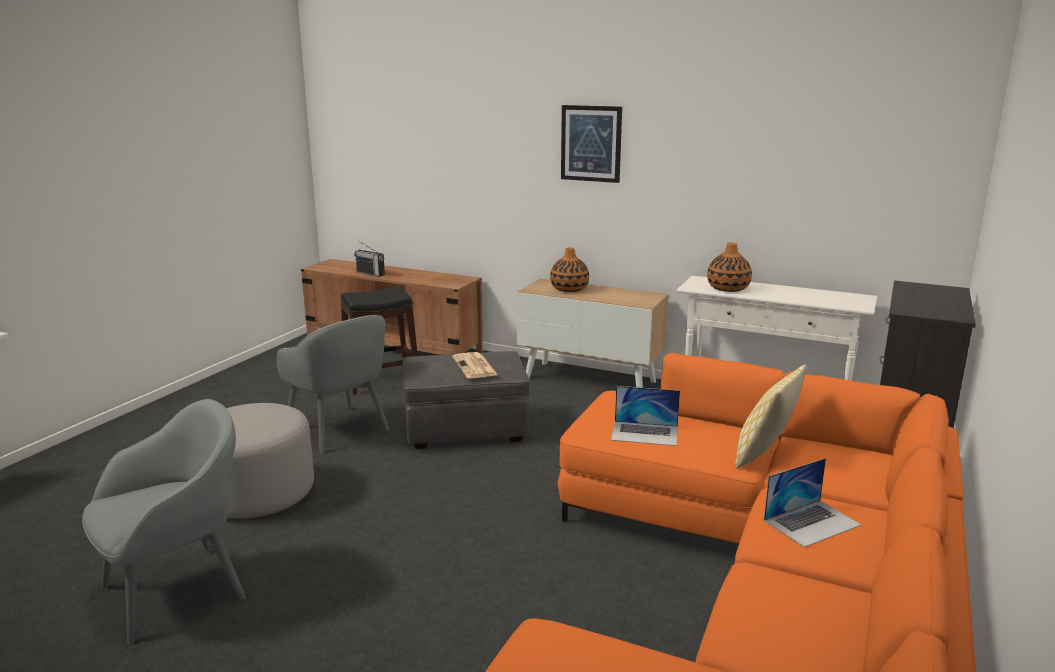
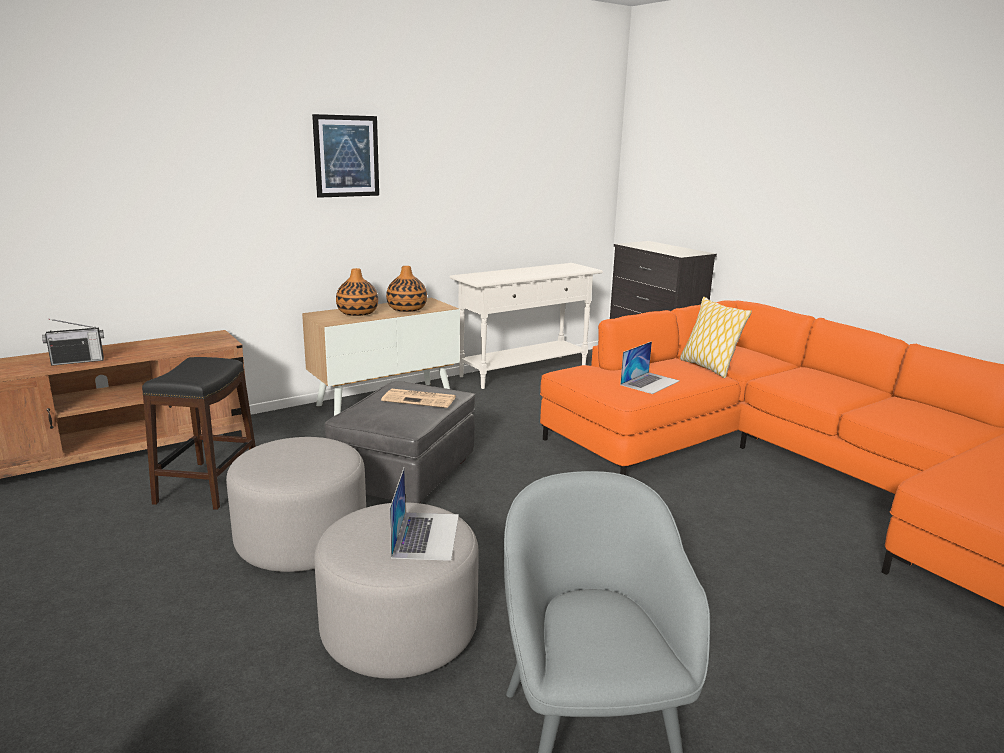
camera: 60 degrees left, 0 degrees up
(338, 430) = (302, 540): grey armchair -> grey ottoman
(728, 288) = (501, 277): vase -> vase (406, 309)
(812, 522) = (815, 382): laptop -> laptop (426, 535)

